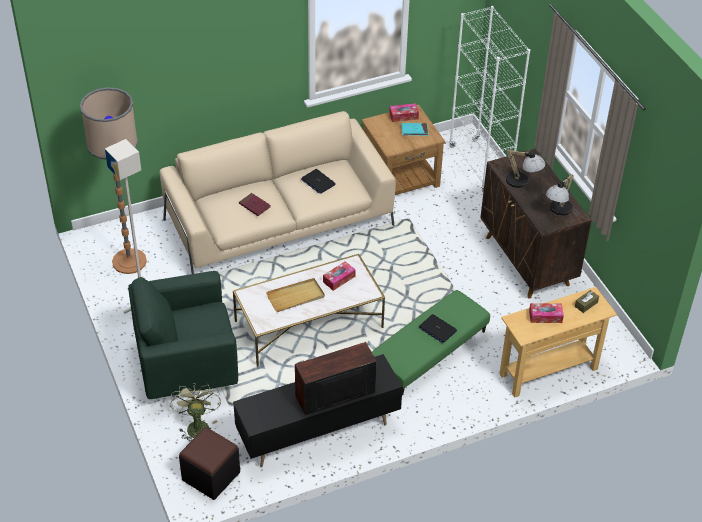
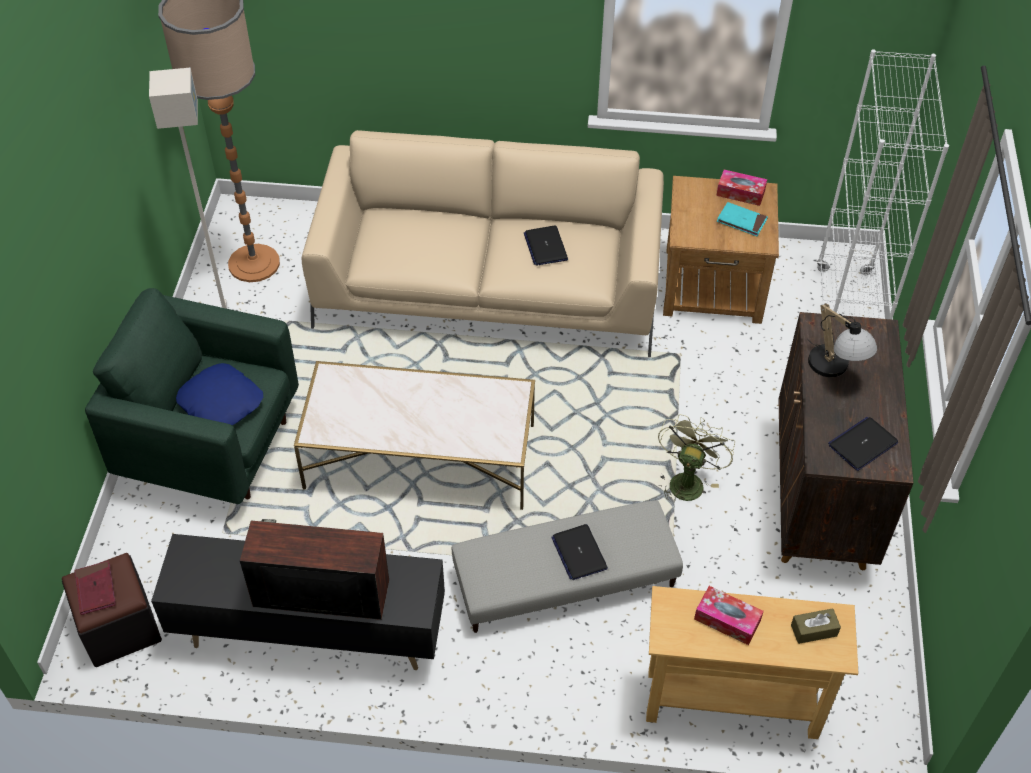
camera: 30 degrees right, 5 degrees up
(197, 425) = (159, 540): green fan -> green fan (687, 480)
(202, 329) = (221, 402): none -> blue pillow
(254, 205) = (430, 247): red book -> red book (95, 589)
(296, 297) = (394, 408): beige tray -> none
(339, 279) = (476, 408): tissue box -> none
(429, 351) = (565, 578): green ottoman -> grey ottoman
(558, 211) = (862, 444): table lamp -> laptop

